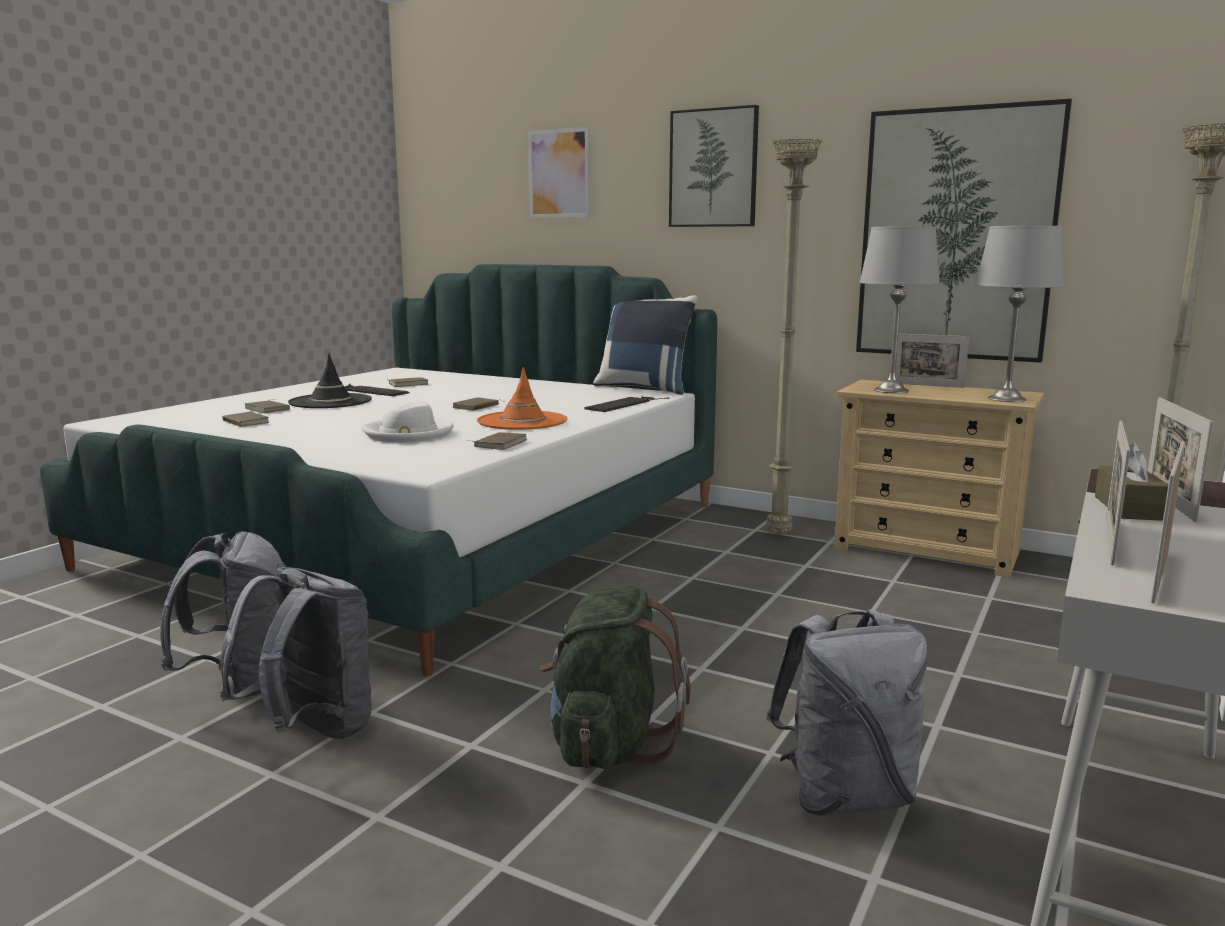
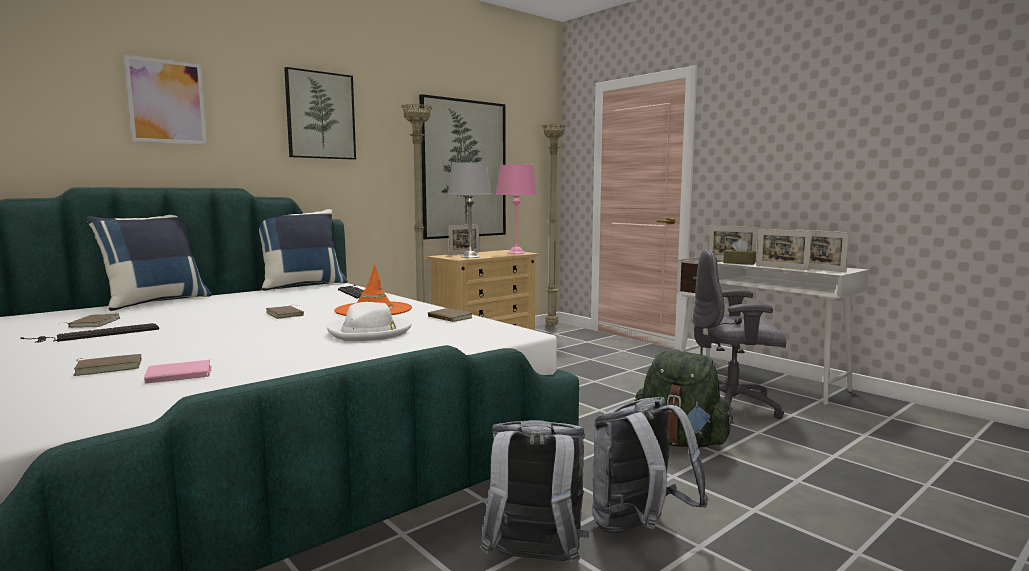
camera: 70 degrees left, 5 degrees down
(244, 422) = (179, 376): brown book -> pink book
(330, 402) = (127, 347): black hat -> none
(507, 378) = (155, 302): none -> blue pillow
(845, 796) = (732, 407): grey backpack -> grey office chair
(1007, 399) = (516, 252): grey table lamp -> pink table lamp

